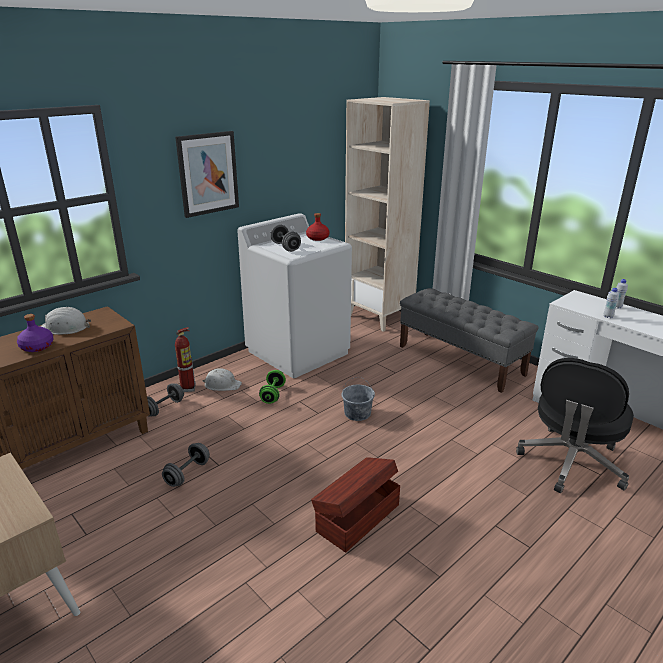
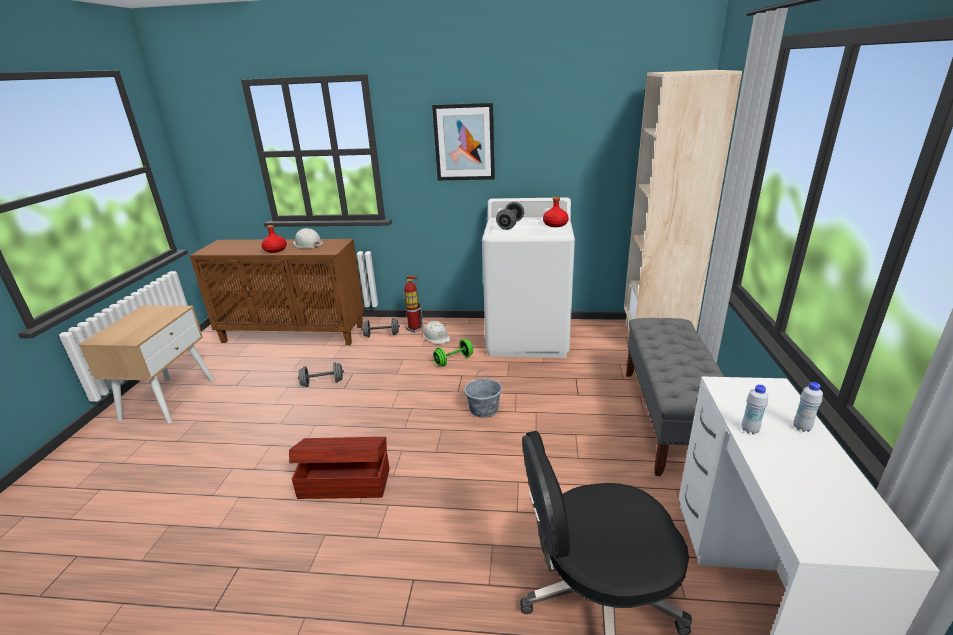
camera: 50 degrees right, 0 degrees up
(37, 347) = (275, 250): purple bottle -> red bottle

